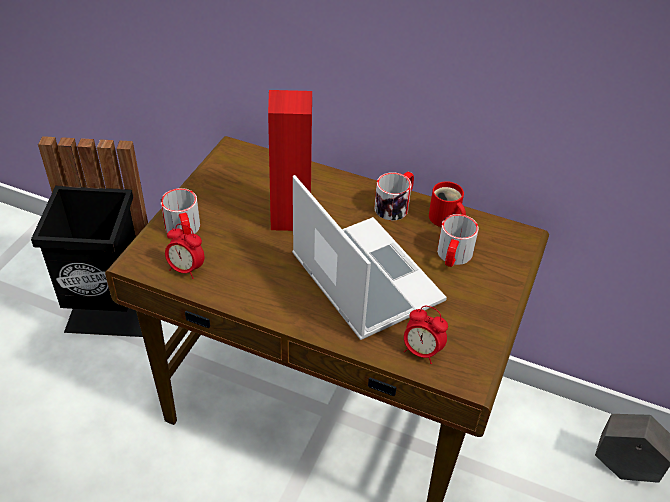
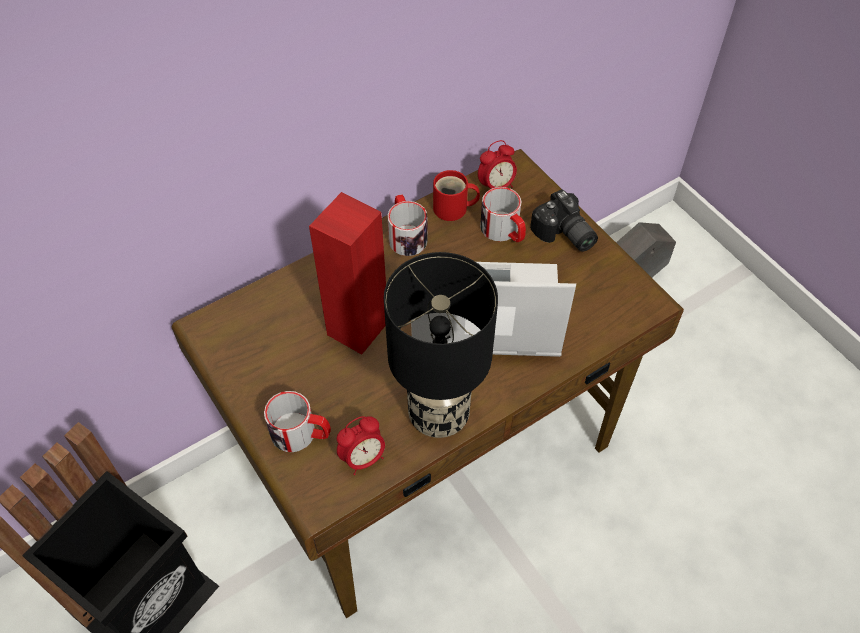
camera: 55 degrees left, 10 degrees up
(250, 293) = (438, 416): none -> black table lamp
(421, 351) = (598, 319): alarm clock -> alarm clock (496, 186)
(485, 294) = (563, 235): none -> camera

